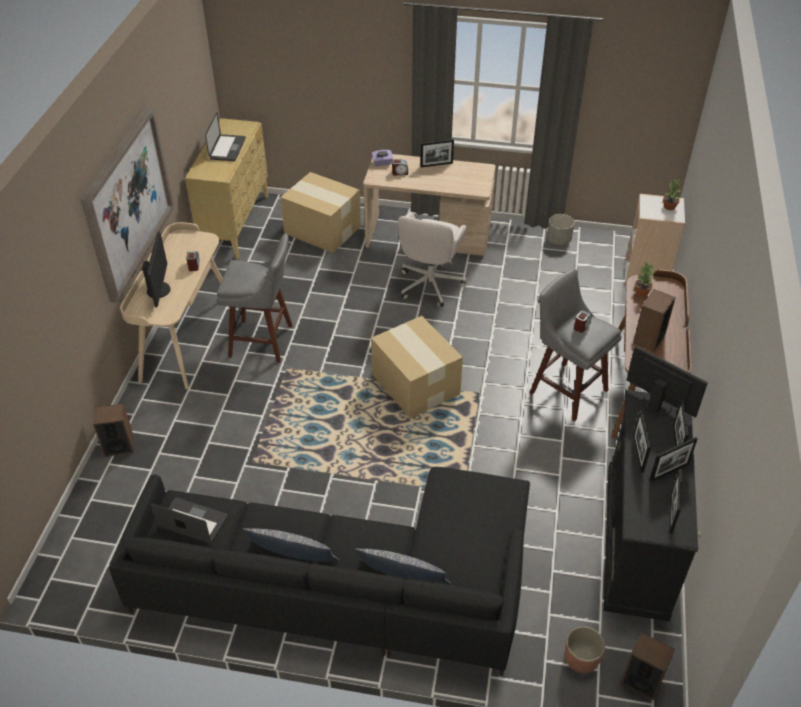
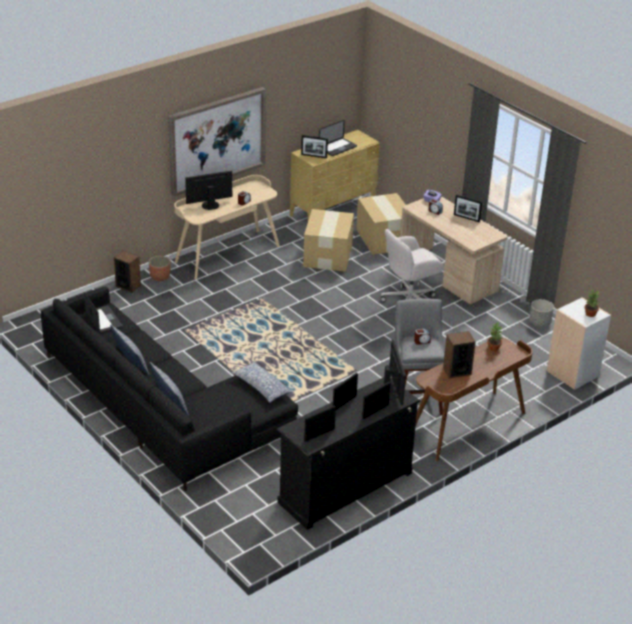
camera: 40 degrees right, 10 degrees down
(159, 290) = (210, 205): monitor -> monitor turned 150 degrees counterclockwise
(264, 341) = (267, 278): grey stool -> none
(415, 383) = (325, 345): cardboard box -> cardboard box (328, 255)
(475, 486) = (261, 387): none -> pillow
(581, 659) = (234, 512): planter -> planter (160, 277)
(641, 680) = (253, 540): speaker -> none
(669, 471) = (348, 419): picture frame -> picture frame (314, 156)

